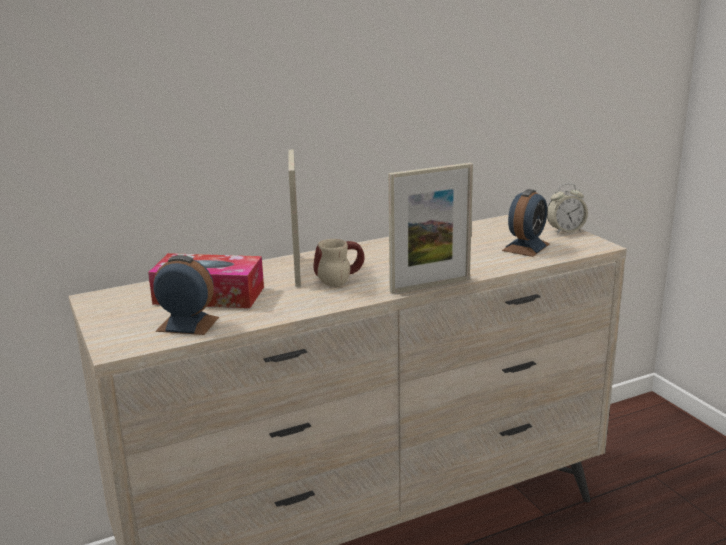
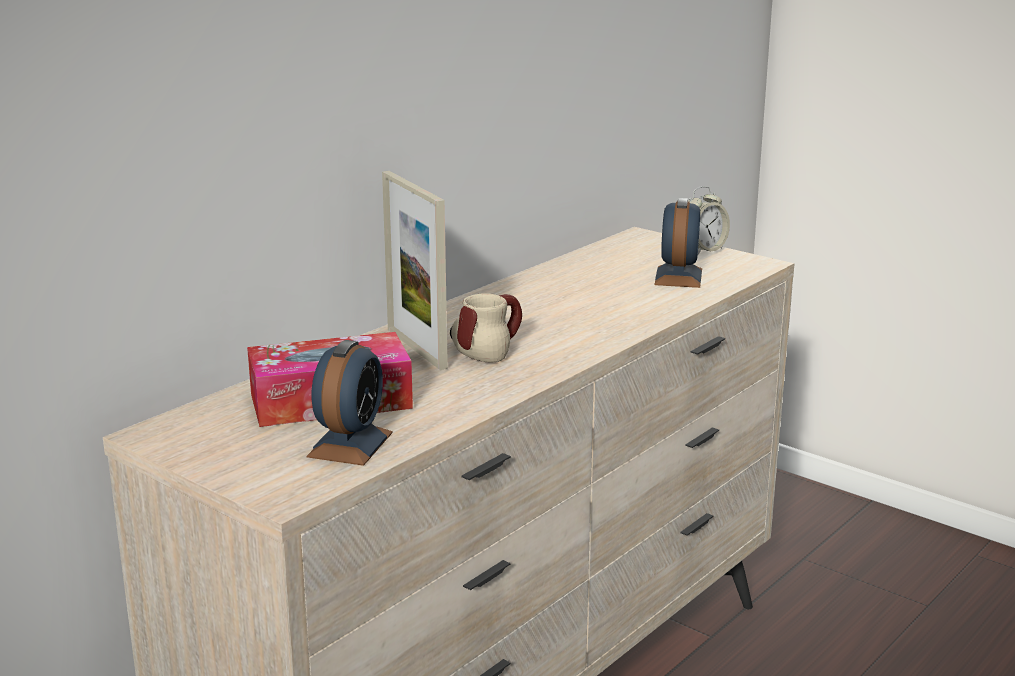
camera: 25 degrees left, 0 degrees up
(187, 324) = (350, 444): alarm clock -> alarm clock turned 120 degrees clockwise
(430, 285) = (616, 341): picture frame -> none

